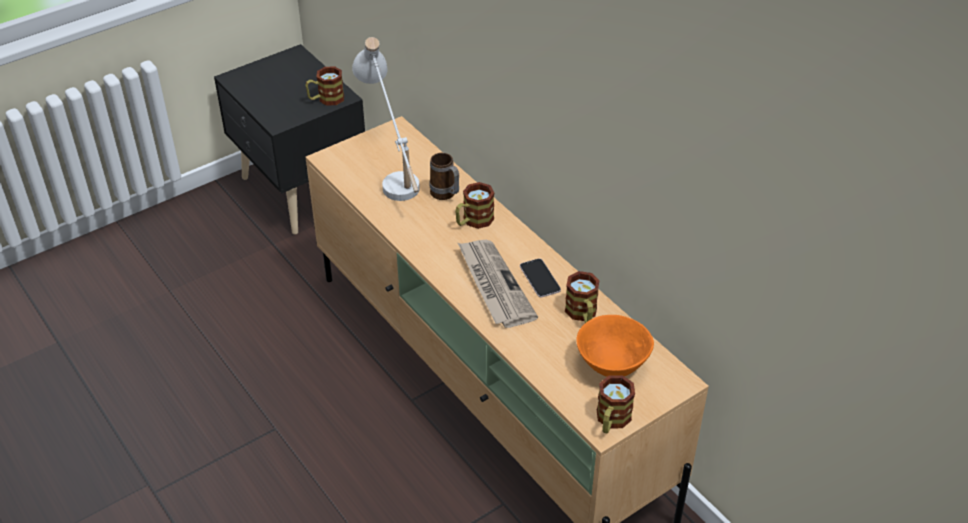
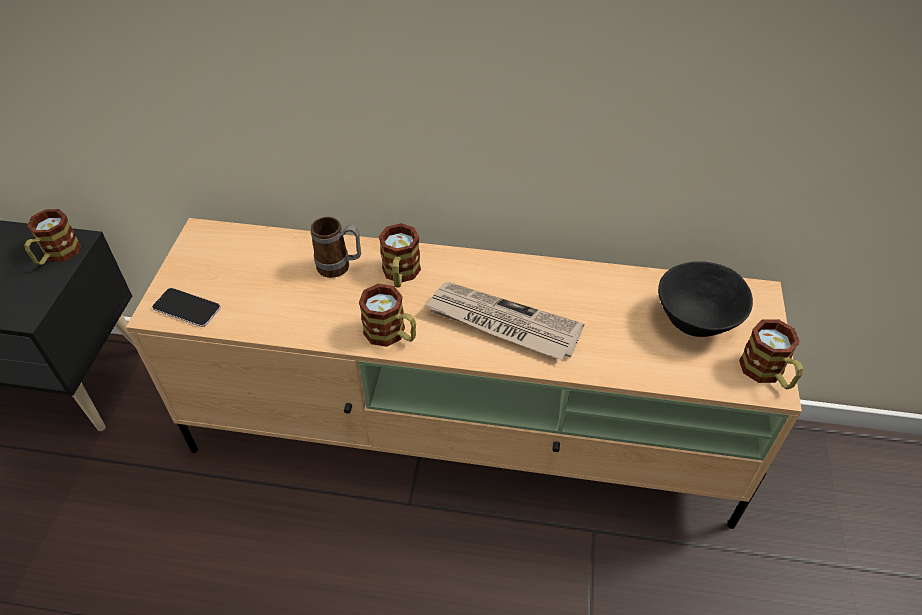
camera: 45 degrees left, 5 degrees up
(393, 172) = (253, 279): white table lamp -> none
(540, 278) = (532, 287): phone -> phone (186, 308)
(582, 314) = (611, 293): mug -> mug (391, 334)
(611, 363) = (693, 320): orange bowl -> black bowl

